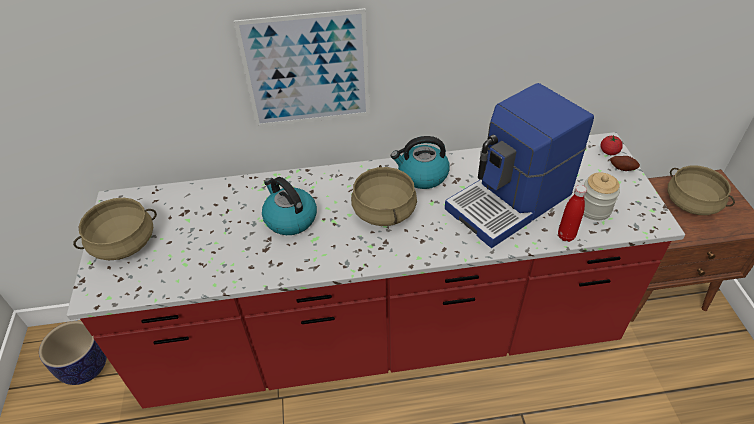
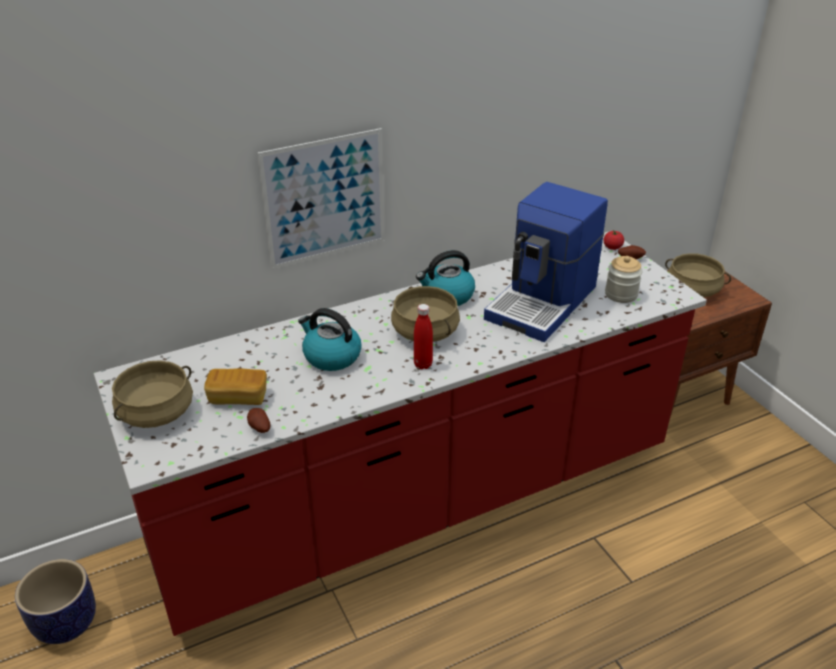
camera: 20 degrees left, 10 degrees down
(193, 243) = (238, 397): none -> bread
(194, 280) = (259, 428): none -> potato
(566, 236) = (606, 320): red bottle -> red bottle (423, 364)

